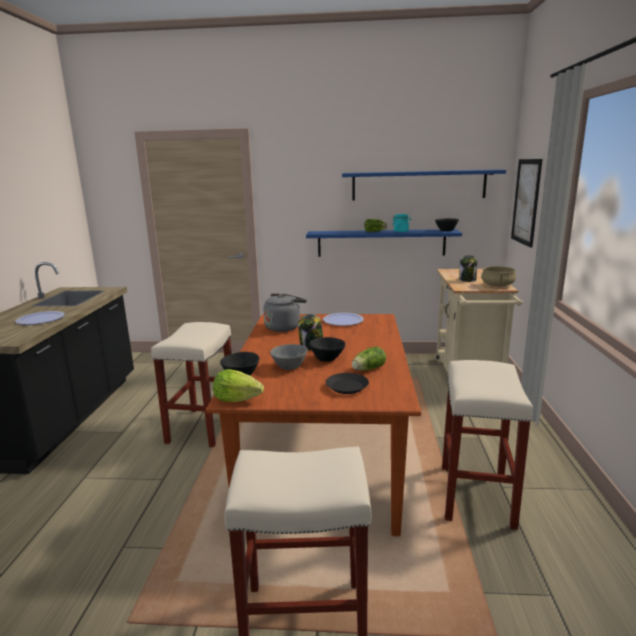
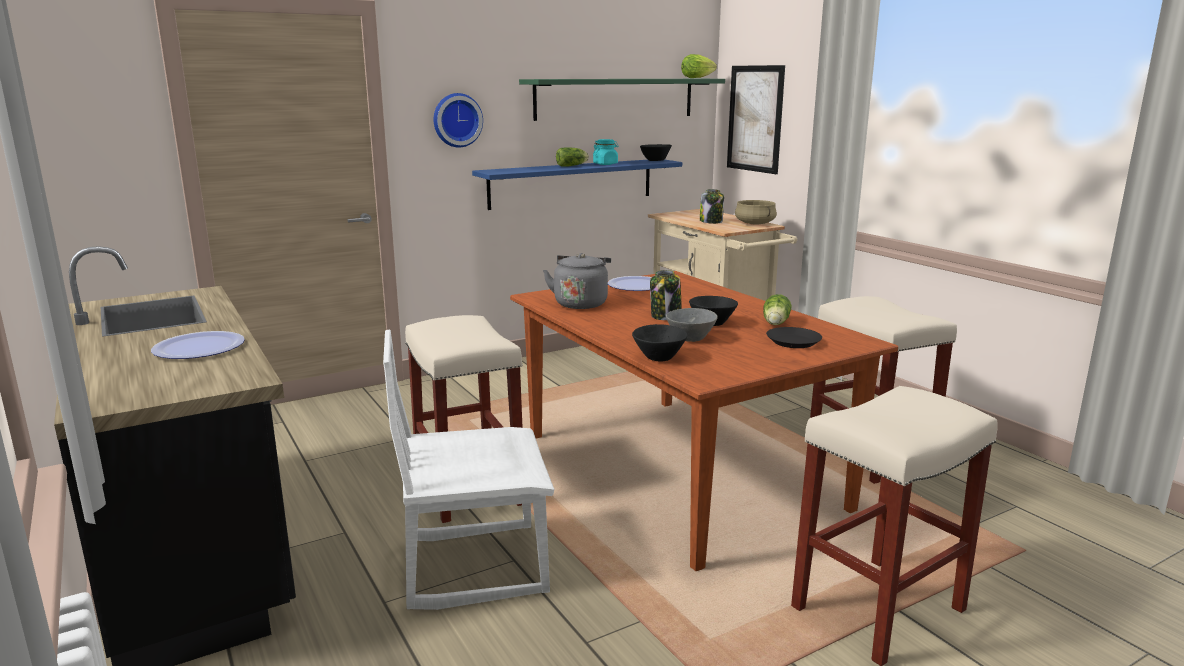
camera: 35 degrees left, 0 degrees up
(143, 474) = (474, 564): none -> white chair
(237, 399) = (712, 378): lettuce -> lettuce (696, 78)
(298, 199) = (456, 120): none -> wall clock
(418, 185) = (615, 98): blue shelf -> green shelf

